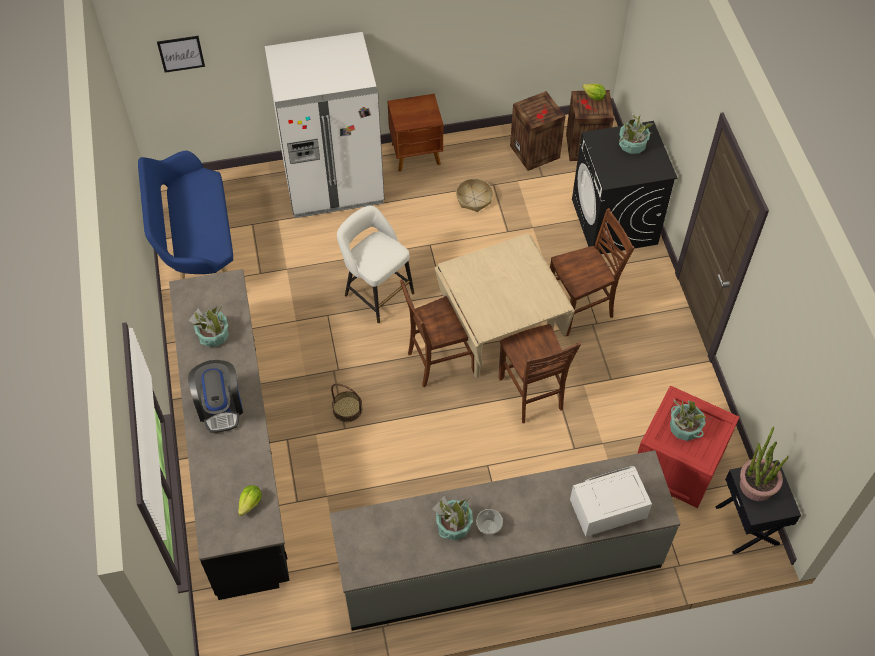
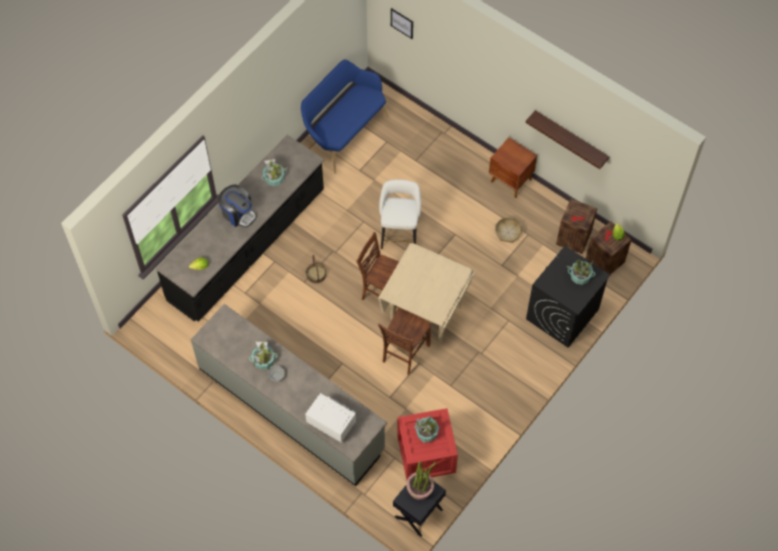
camera: 50 degrees right, 5 degrees up
(220, 407) = (238, 213): coffee machine -> coffee machine turned 90 degrees counterclockwise
(333, 183) = (450, 157): white fridge -> none
(478, 26) = (571, 138): none -> shelf
(581, 309) = (483, 339): brown chair -> none

